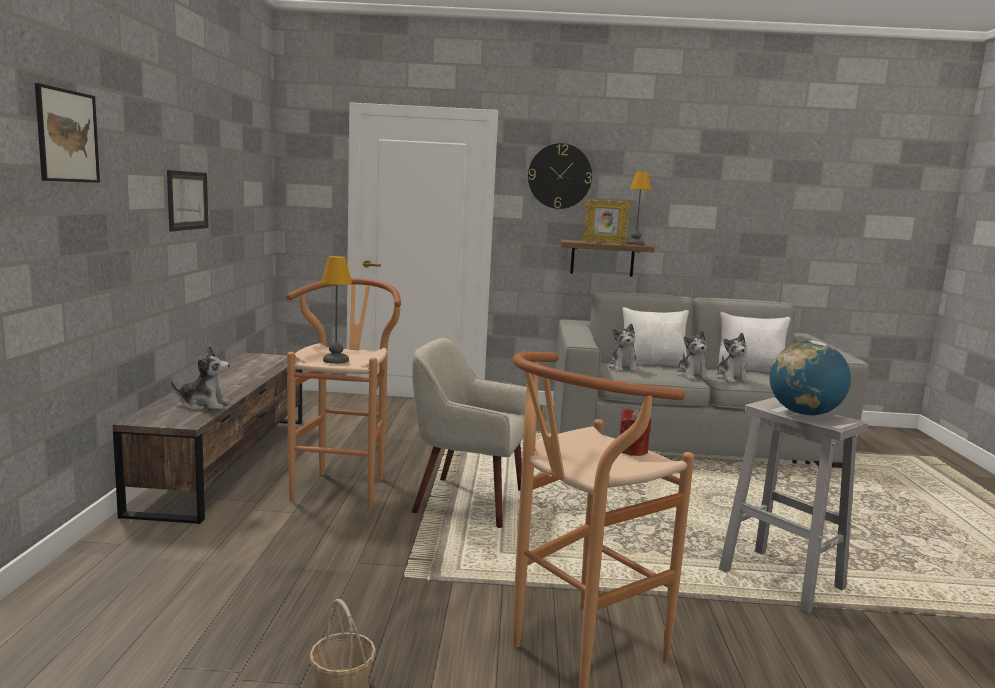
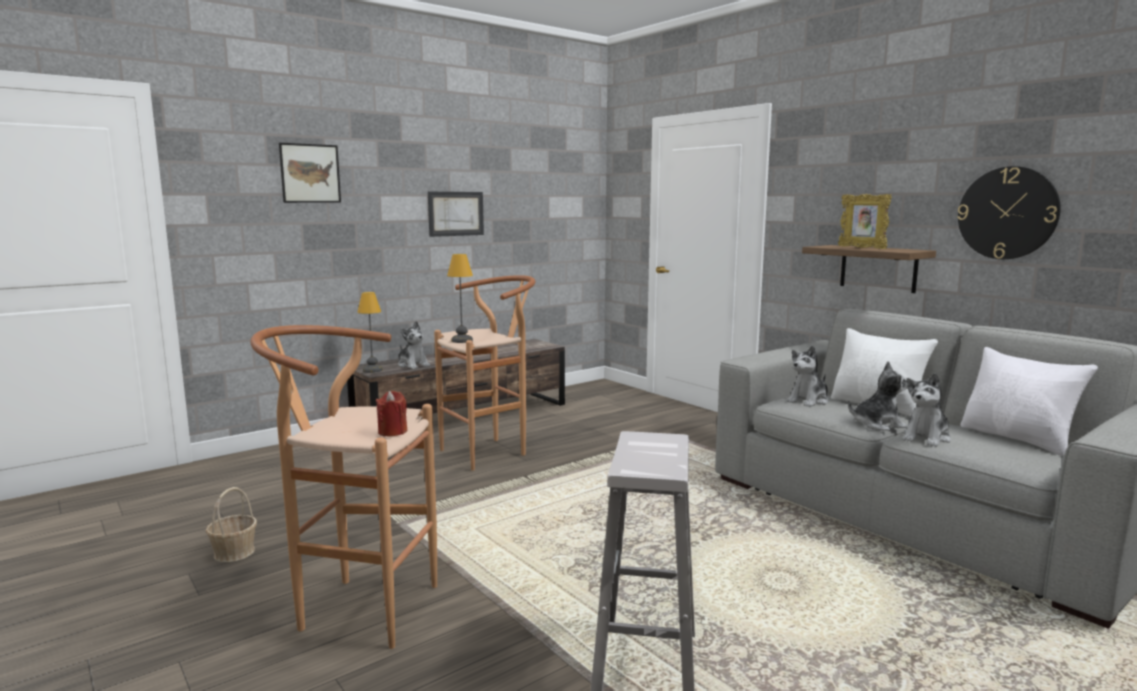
camera: 50 degrees right, 0 degrees up
(467, 501) = (542, 489): beige armchair -> none
(559, 176) = (830, 169): wall clock -> wall clock (1007, 213)
(636, 244) = (908, 250): table lamp -> table lamp (373, 370)
(692, 376) = (877, 424): plush toy -> plush toy turned 135 degrees counterclockwise
(804, 413) = (647, 453): globe -> none

